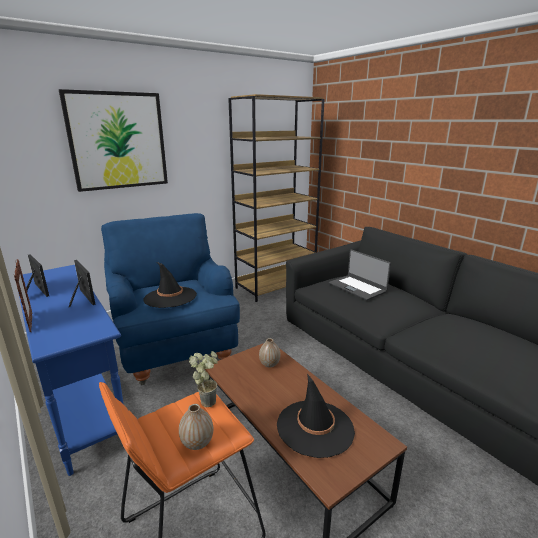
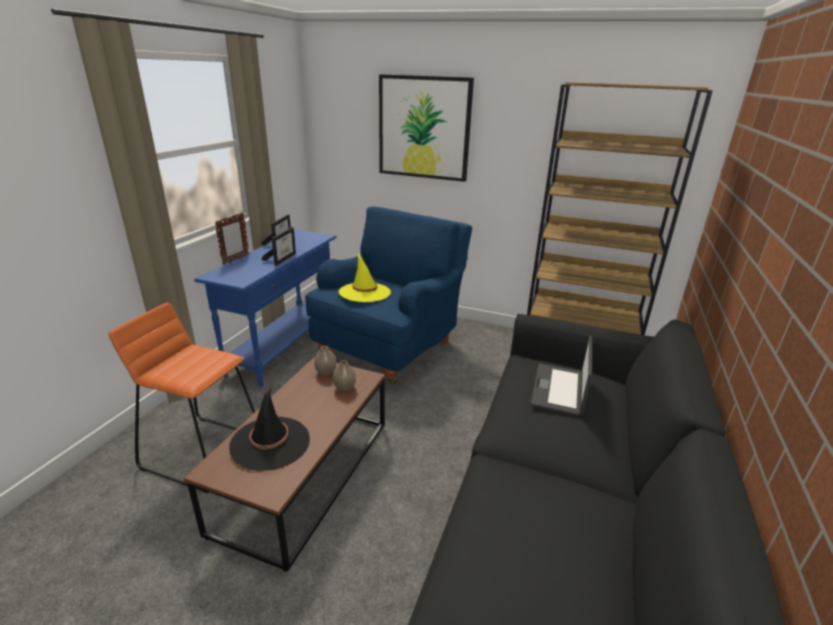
camera: 55 degrees right, 5 degrees up
(170, 297) = (364, 292): black hat -> yellow hat
(197, 442) = (173, 373): vase -> vase (326, 372)
(208, 399) = (223, 360): potted plant -> none

